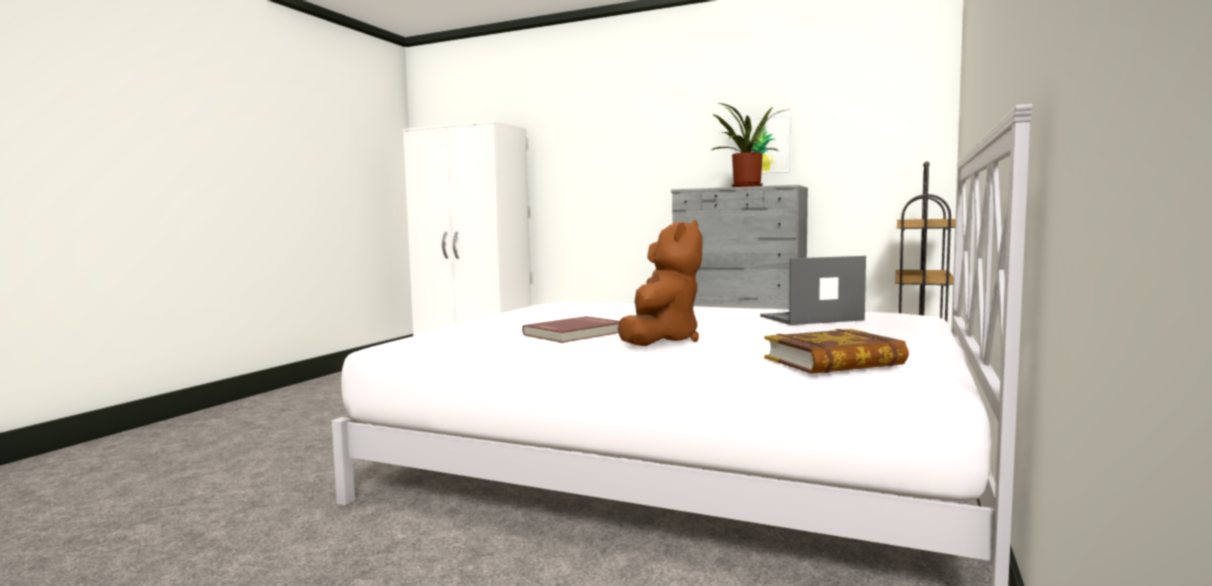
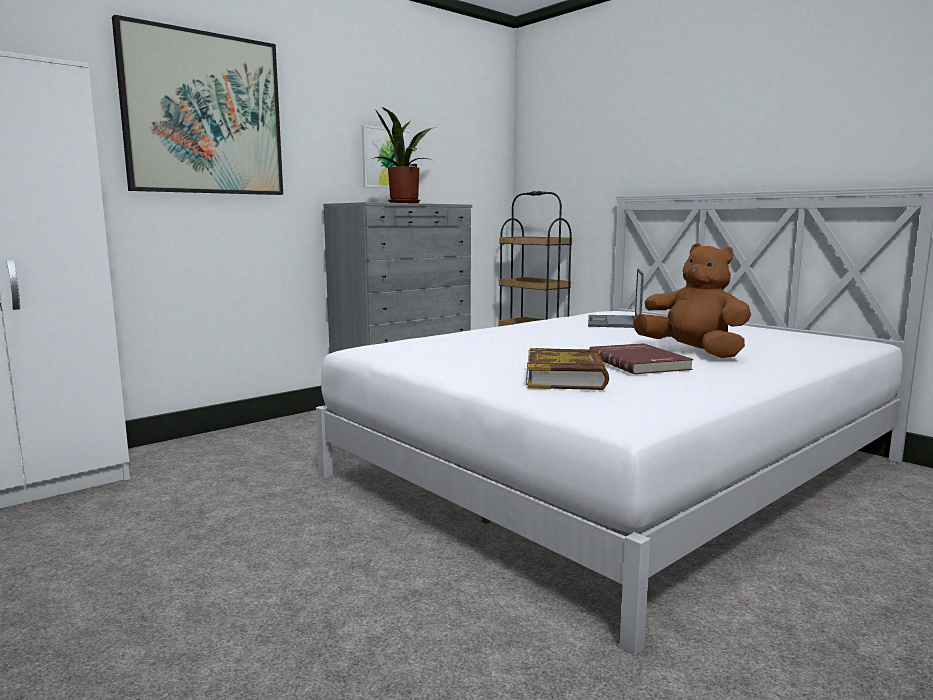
camera: 65 degrees left, 5 degrees up
(603, 133) = (203, 114): none -> picture
(834, 362) = (810, 340): book -> book (566, 377)

